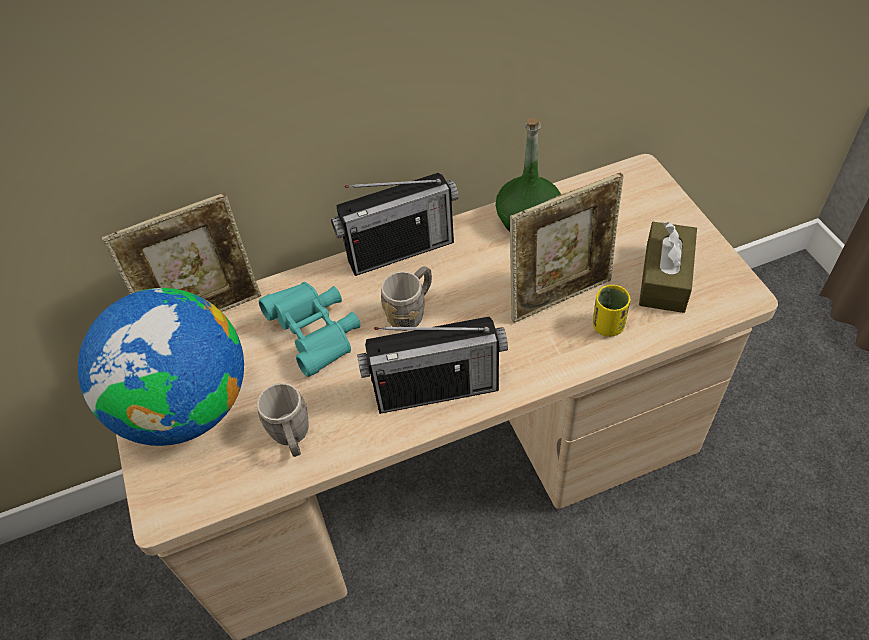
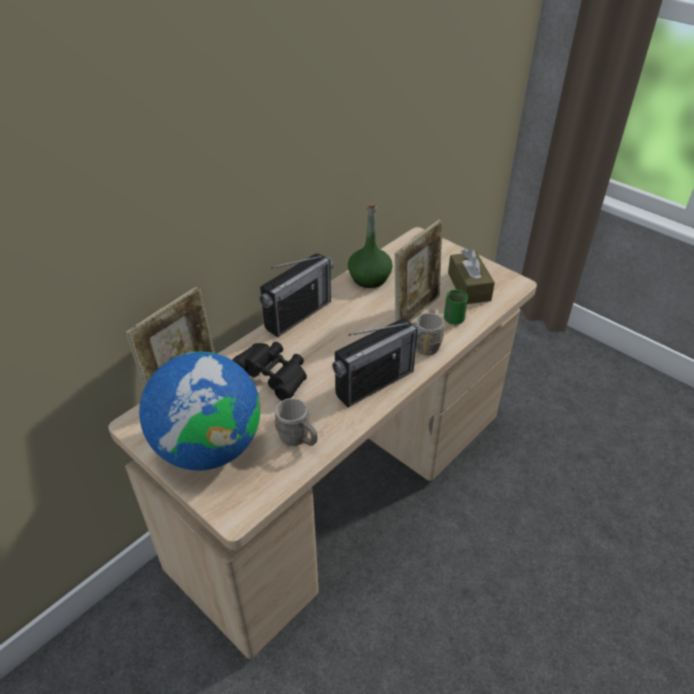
camera: 30 degrees left, 10 degrees down
(317, 335) = (274, 377): turquoise binoculars -> black binoculars
(411, 311) = (329, 346): grey mug -> grey mug (427, 343)
(608, 326) = (453, 319): yellow cup -> green cup

